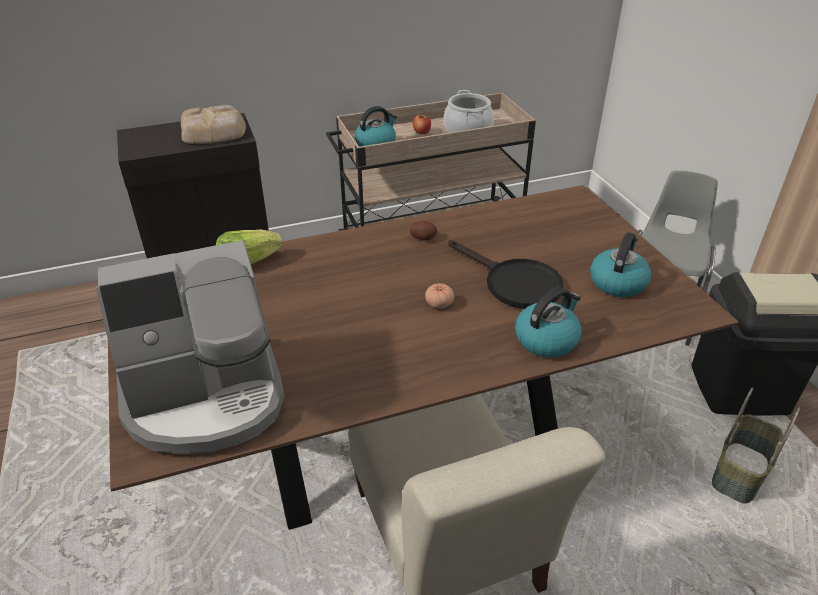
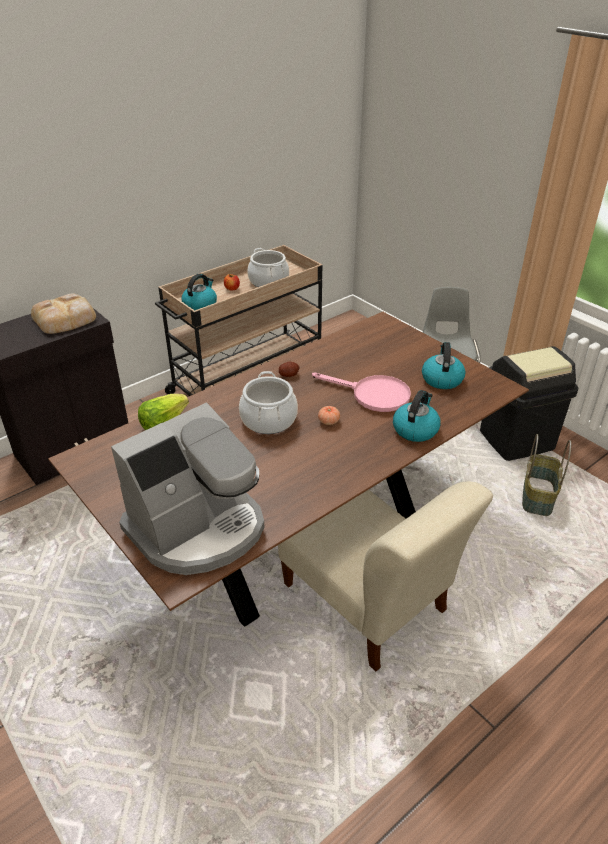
camera: 20 degrees left, 0 degrees up
(367, 285) = (268, 420): none -> cooking pot
(514, 283) = (373, 395): black frying pan -> pink frying pan

